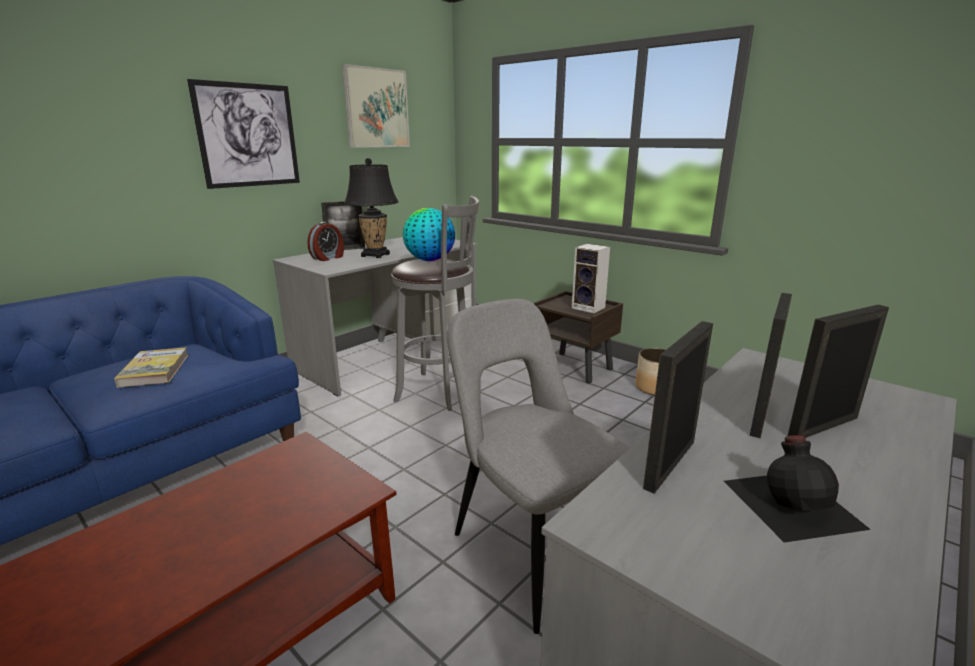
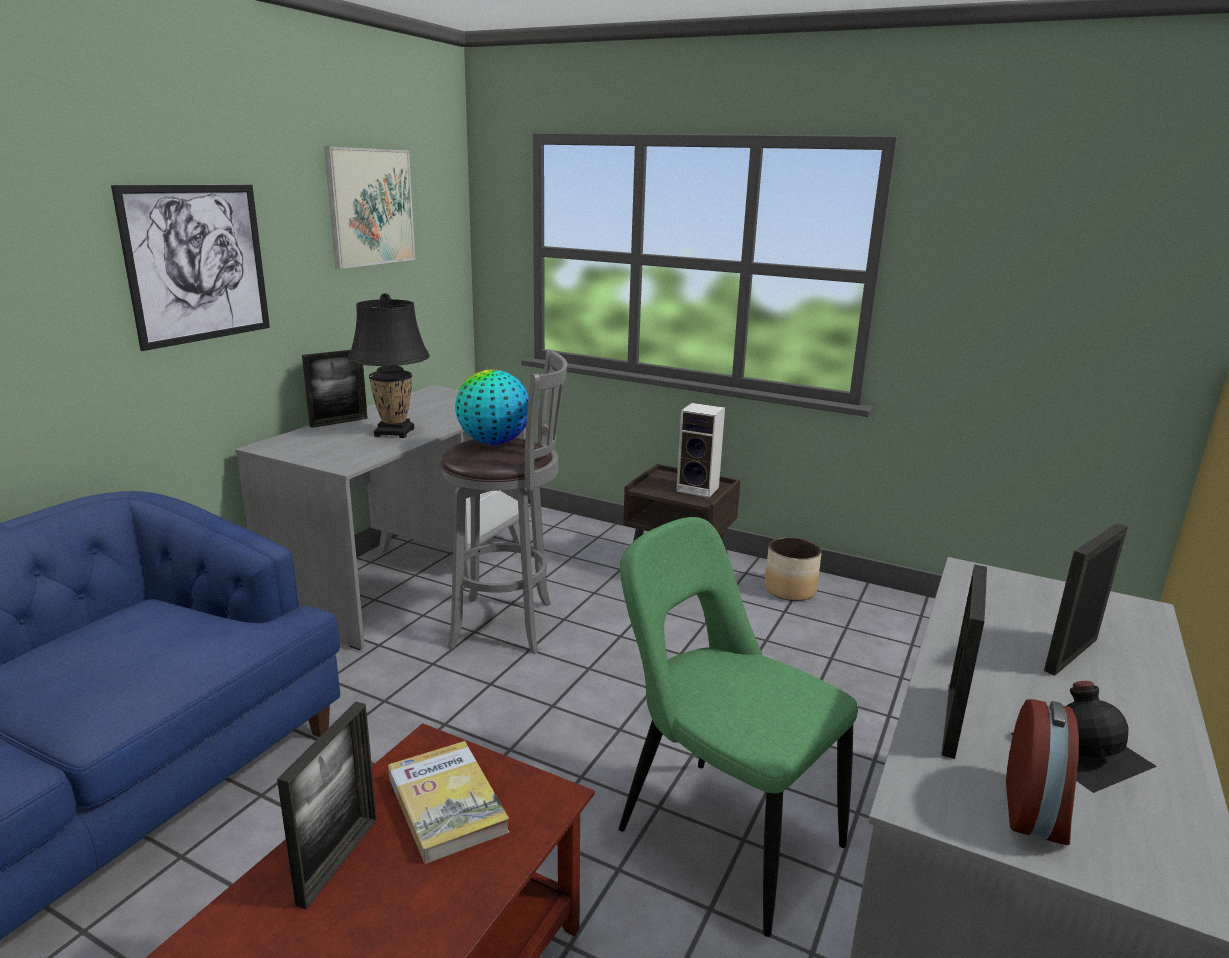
camera: 15 degrees left, 0 degrees up
(154, 370) = (134, 655): book -> book (446, 804)
(328, 258) = (324, 441): alarm clock -> alarm clock (1036, 811)
(531, 549) = (720, 833): grey chair -> green chair
(760, 415) = (1007, 648): picture frame -> picture frame (338, 860)

